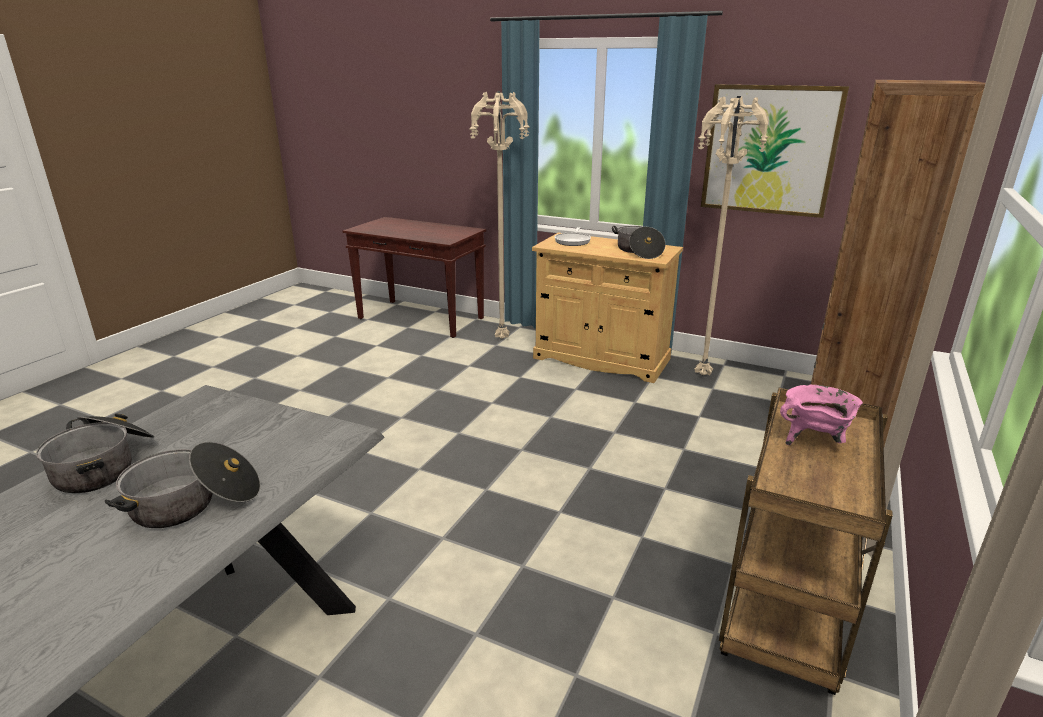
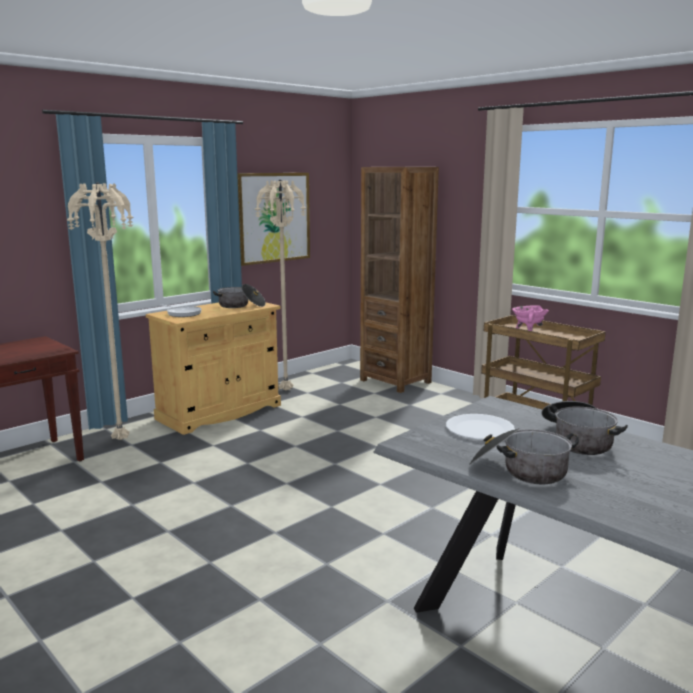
camera: 70 degrees left, 10 degrees down
(242, 432) = (479, 429): none -> white plate

